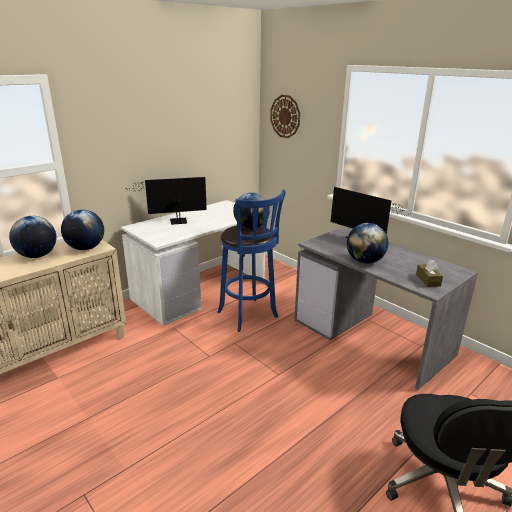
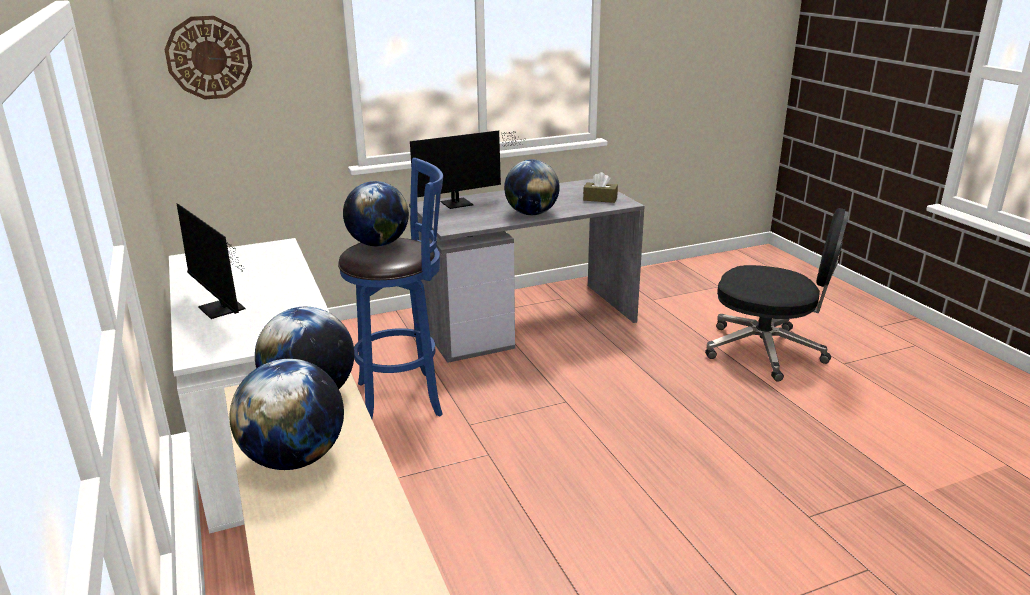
camera: 70 degrees left, 0 degrees up
(175, 221) = (222, 311): monitor -> monitor turned 45 degrees counterclockwise

